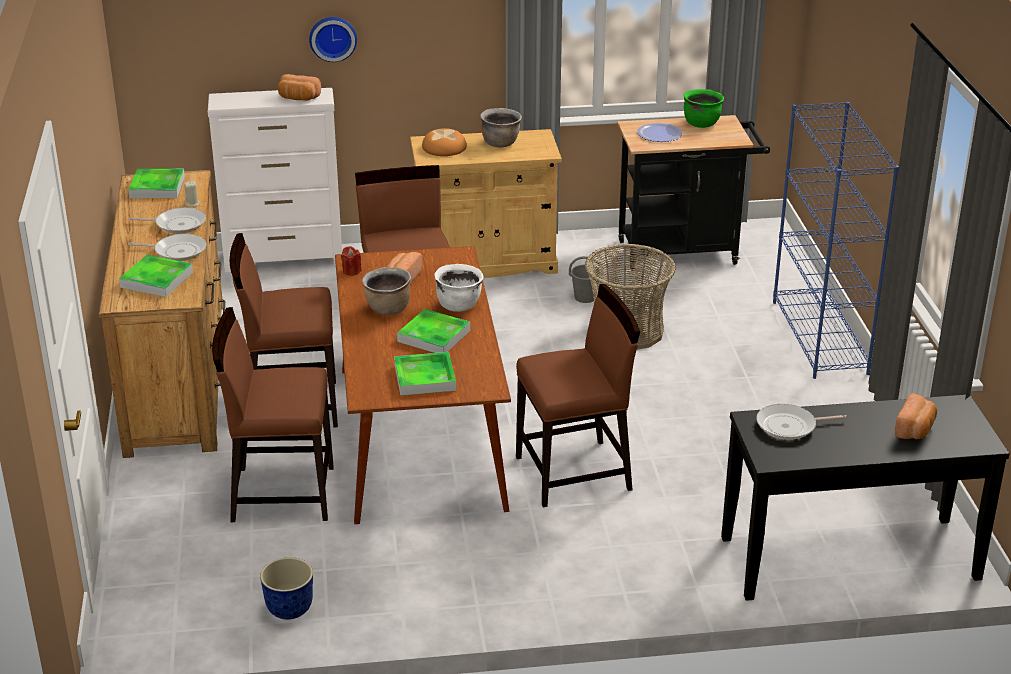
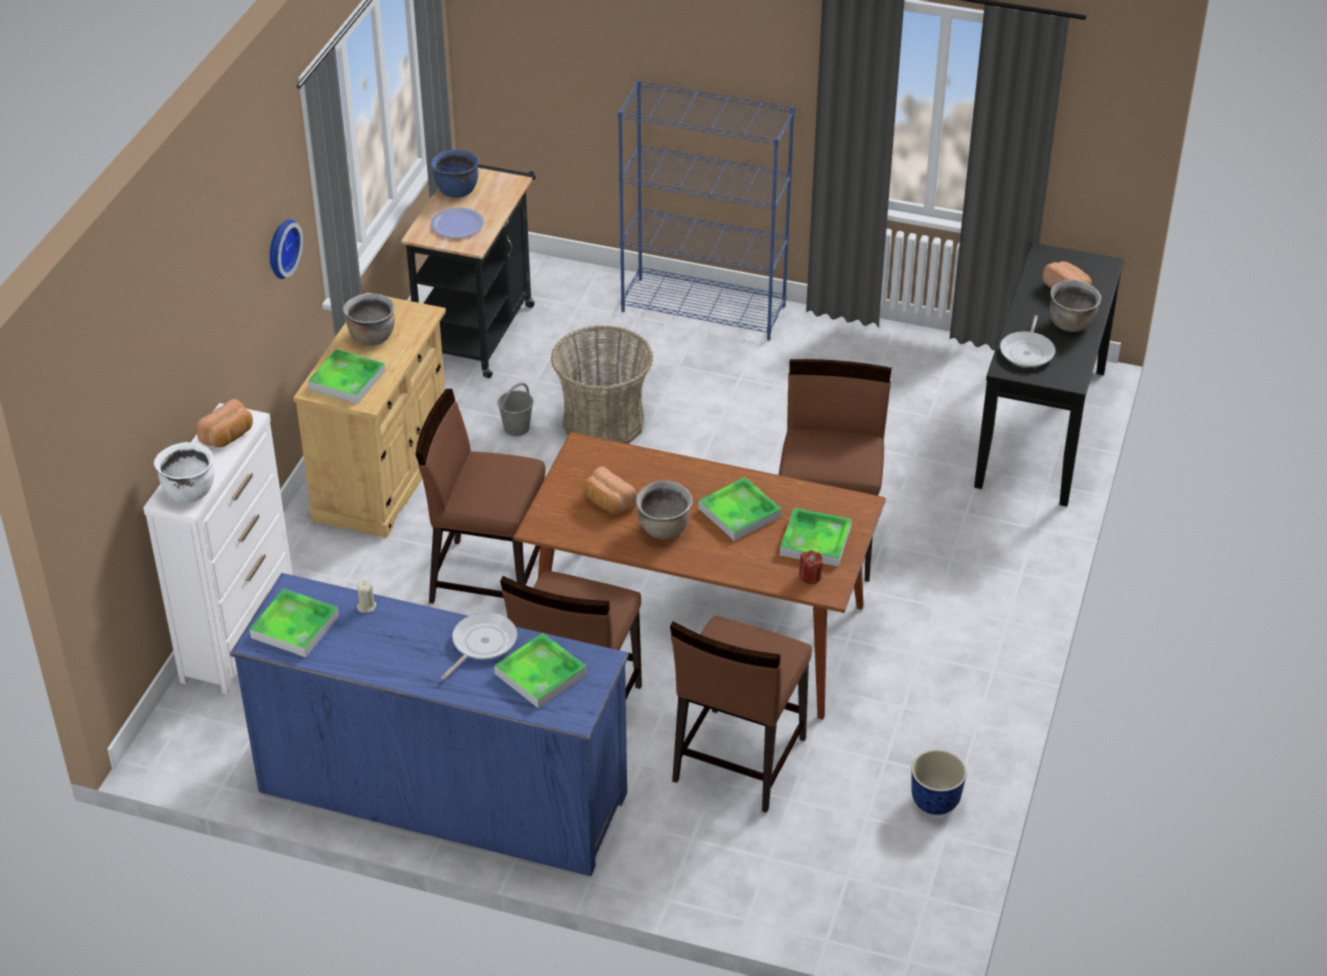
camera: 65 degrees left, 10 degrees up
(176, 374) = (442, 792): brown dresser -> blue dresser
(177, 224) = (412, 629): frying pan -> none
(333, 38) = (206, 345): wall clock -> wall clock (280, 248)
(351, 271) = (562, 534): red candle -> red candle (810, 576)
(444, 147) = (347, 380): bread -> tray
(459, 305) = (690, 478): white cooking pot -> white cooking pot (189, 492)
(701, 123) = (456, 190): green cooking pot -> blue cooking pot
(861, 442) = (1071, 324): none -> brown cooking pot

